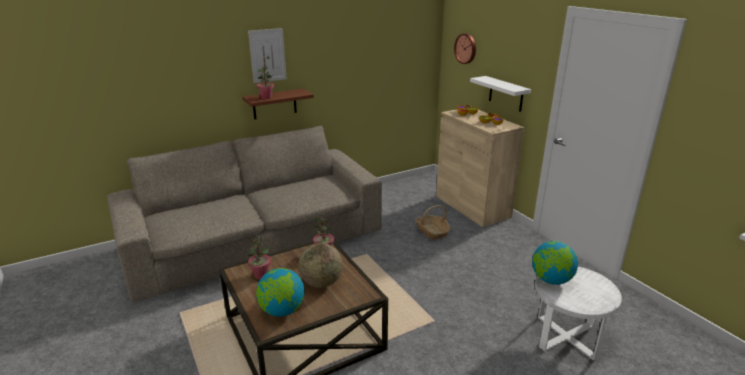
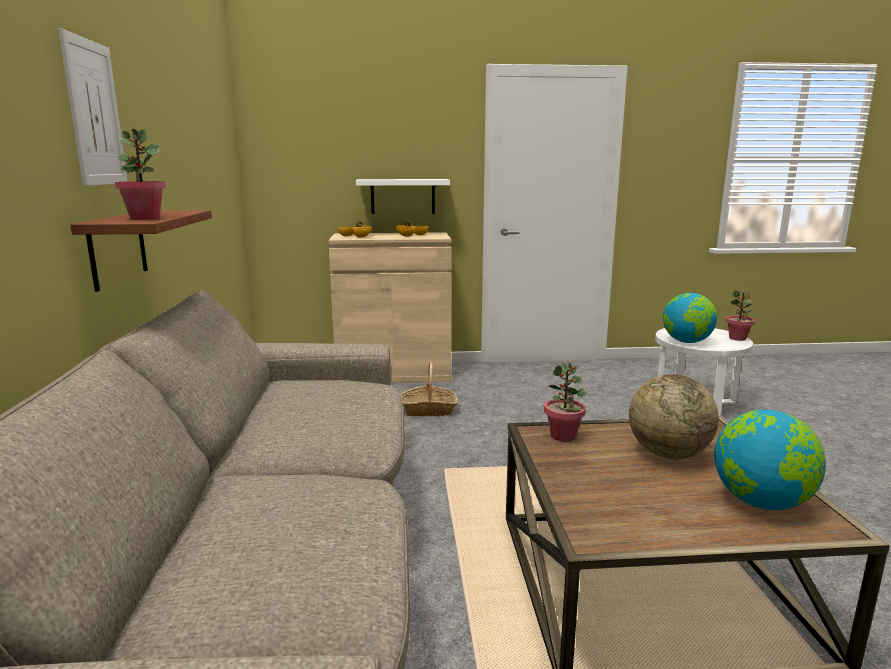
camera: 65 degrees left, 10 degrees down
(261, 275) = (622, 508): potted plant -> potted plant (737, 338)
(466, 48) = (305, 146): wall clock -> none

